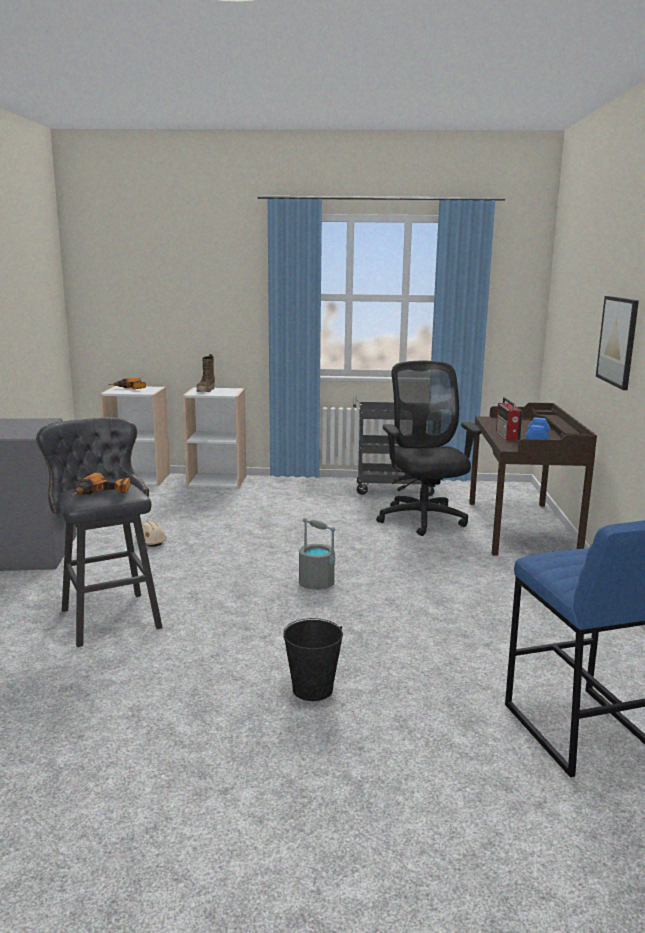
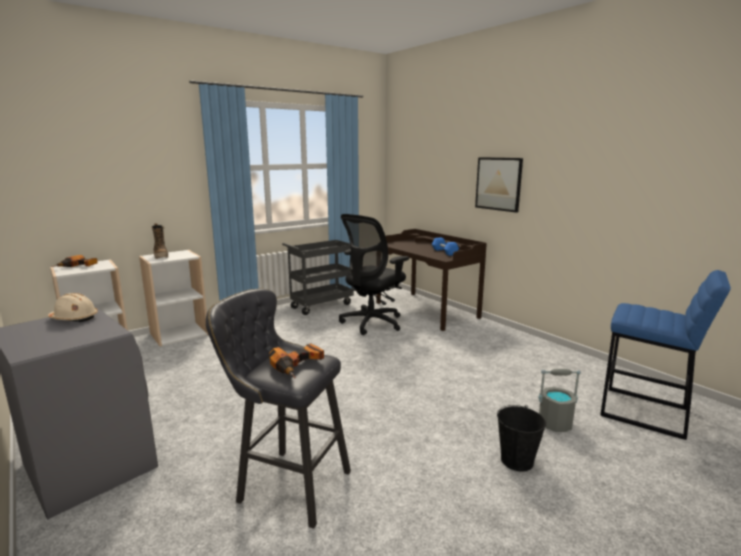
camera: 40 degrees left, 0 degrees up
(150, 541) = (210, 403): beige hard hat -> beige hard hat (74, 318)
(316, 583) = (388, 386): grey bucket -> grey bucket (555, 423)
(424, 521) = (373, 321): black office chair -> black office chair turned 90 degrees counterclockwise
(507, 436) = (424, 252): radio -> none

